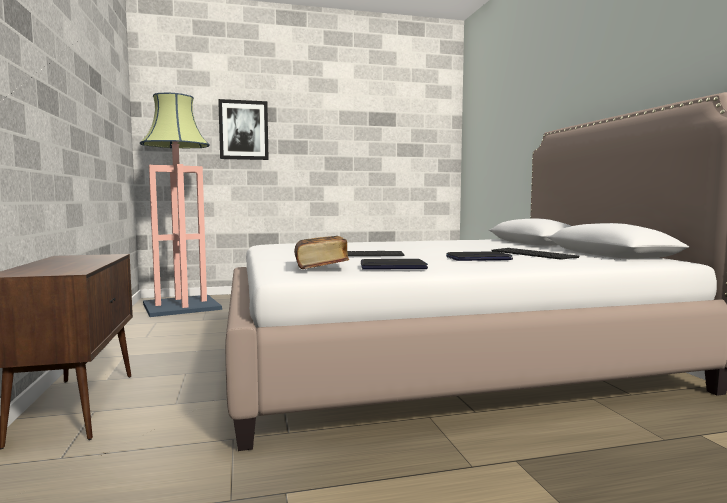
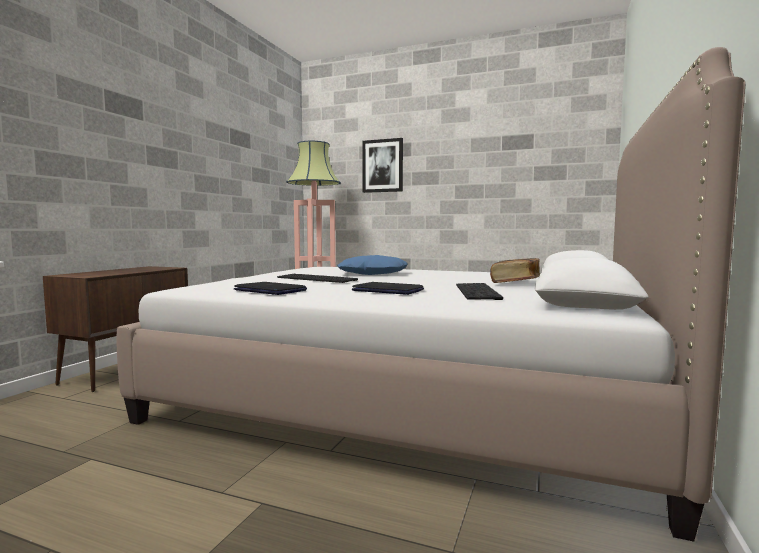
camera: 35 degrees right, 0 degrees up
(321, 267) = (223, 285): book -> book (515, 283)
(376, 246) = (372, 273): none -> blue pillow

